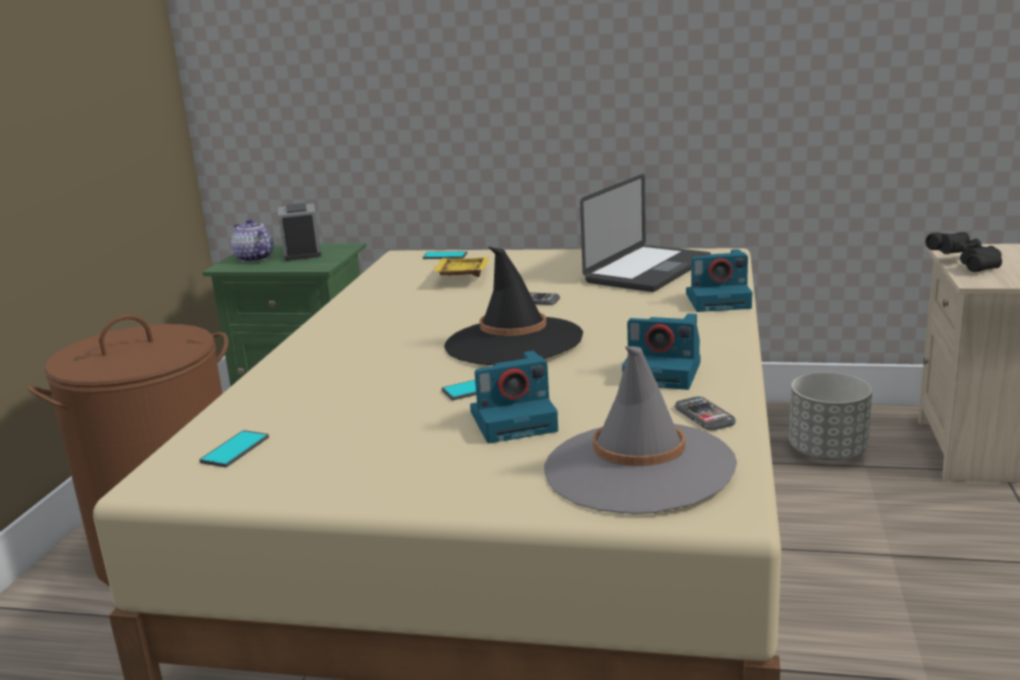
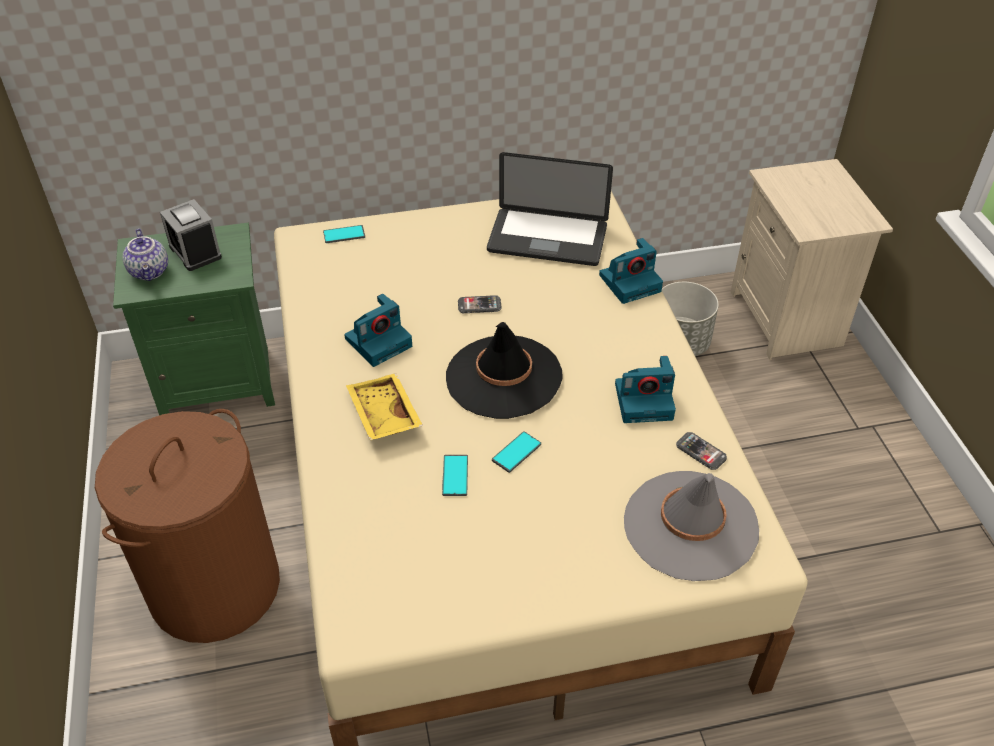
camera: 25 degrees left, 25 degrees up
(235, 450) = (383, 579): phone -> phone (455, 475)
(253, 259) = (150, 271): teapot -> teapot turned 135 degrees counterclockwise
(461, 276) = (385, 272): yellow tray -> yellow tray (382, 415)
(515, 420) = (573, 488): camera -> camera (379, 341)
(648, 270) = (547, 239): laptop -> laptop turned 90 degrees clockwise
(967, 264) = (791, 203): black binoculars -> none

